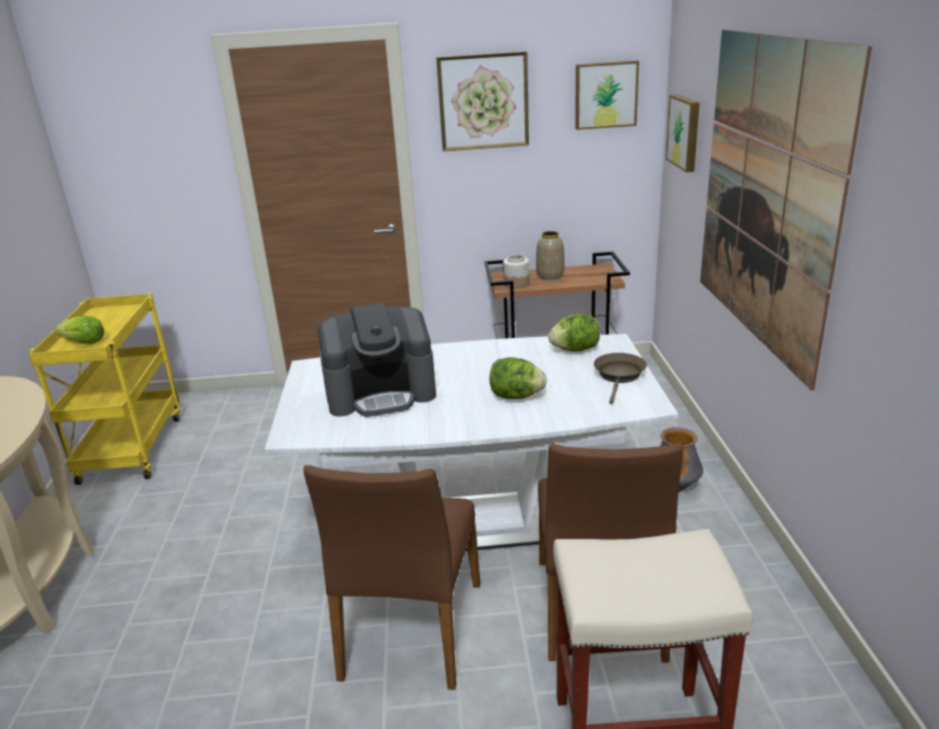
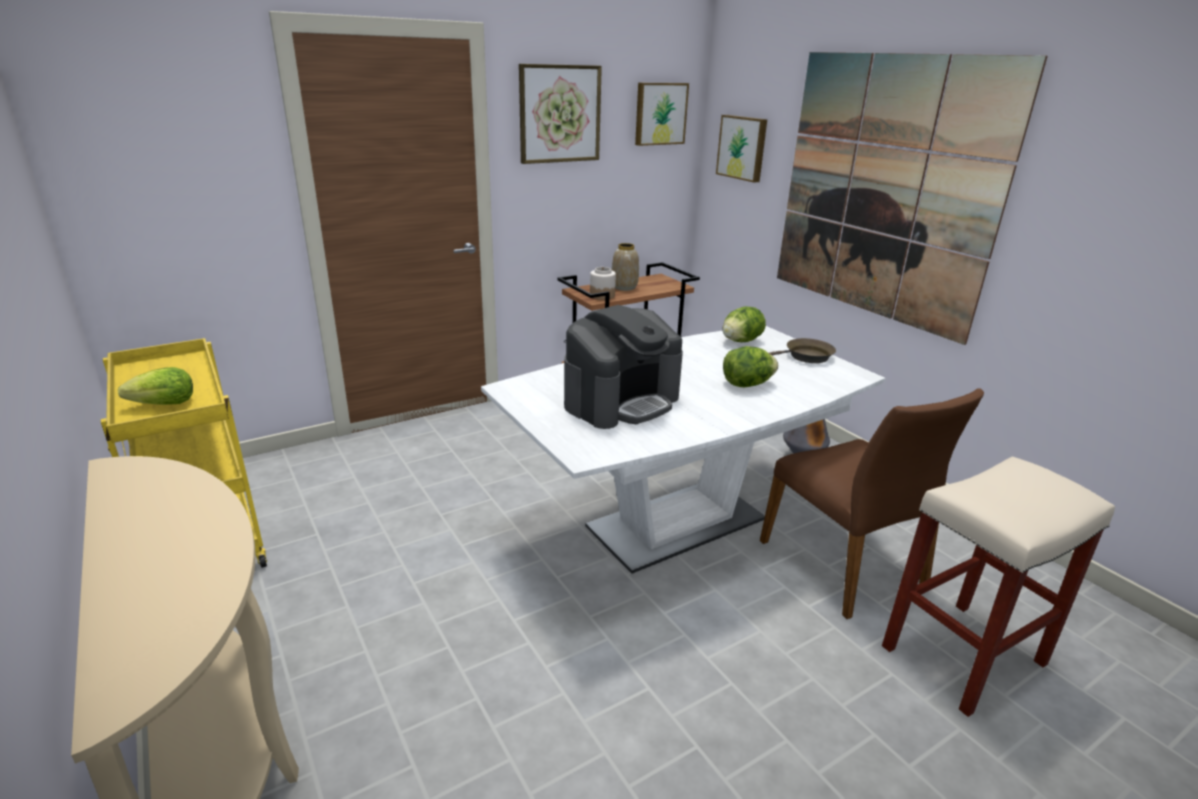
camera: 30 degrees left, 0 degrees up
(409, 630) = (711, 633): brown chair -> none
(619, 376) = (805, 357): brown frying pan -> brown frying pan turned 90 degrees clockwise

